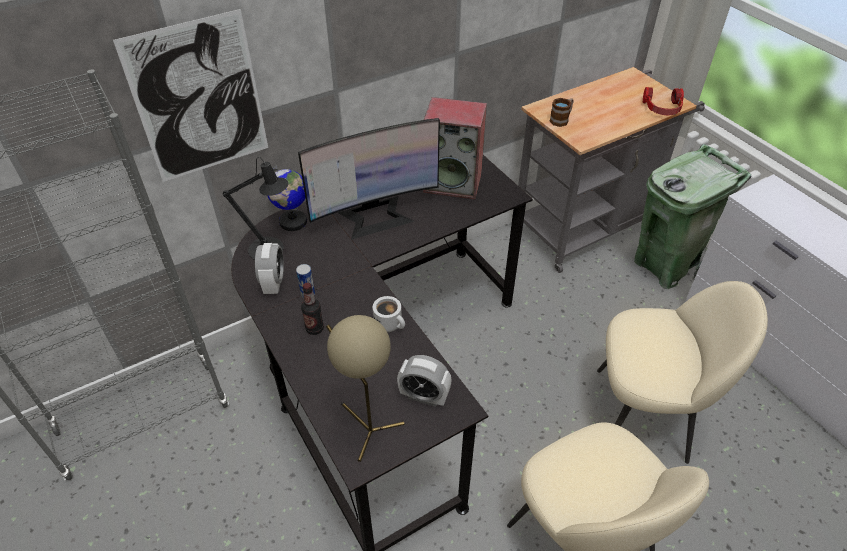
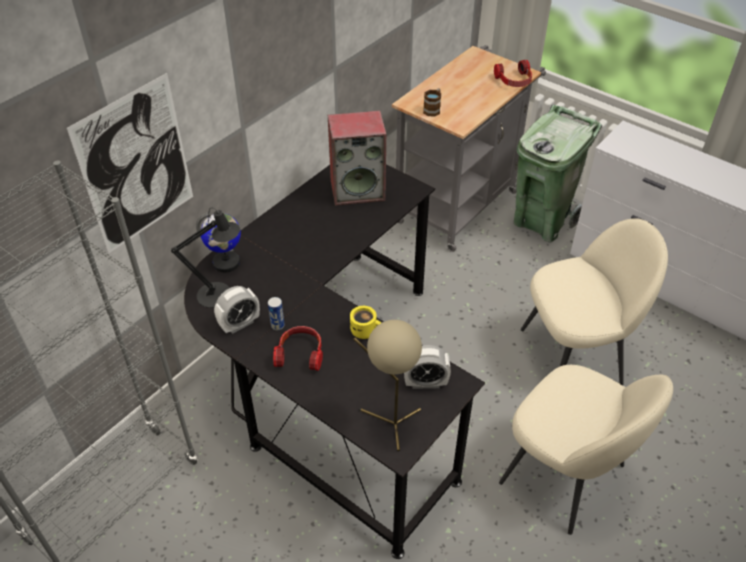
camera: 20 degrees left, 0 degrees up
(274, 283) = (239, 324): alarm clock -> alarm clock turned 75 degrees clockwise
(314, 328) = (300, 353): bottle -> headphones
(375, 216) = (302, 238): monitor -> none
(390, 324) = (366, 330): white mug -> yellow mug

